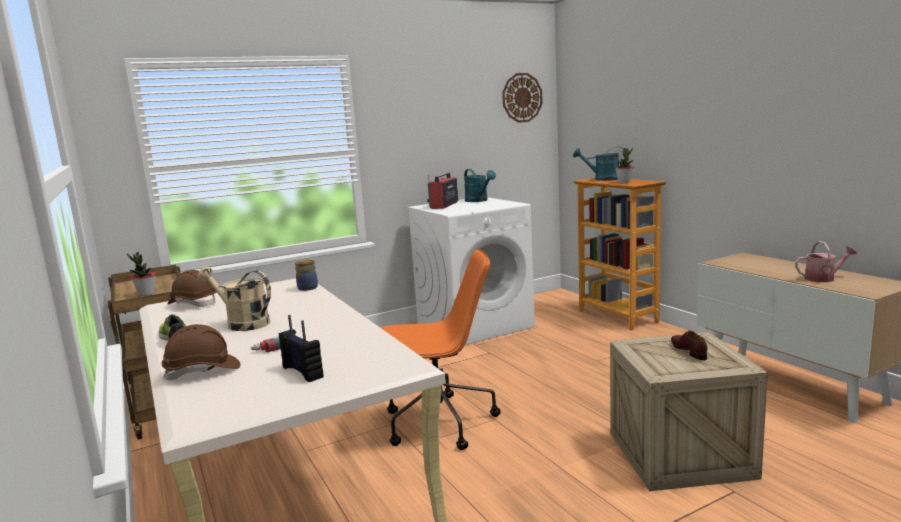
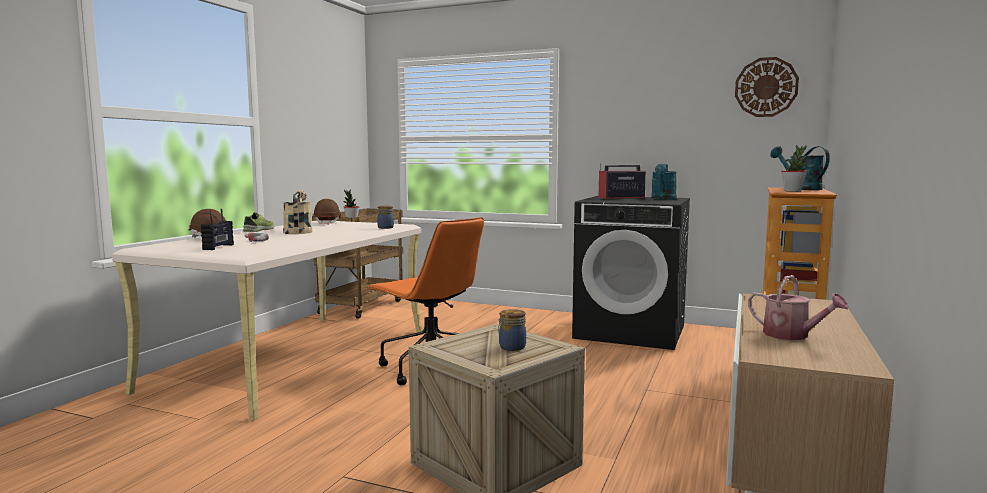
camera: 50 degrees right, 5 degrees down
(475, 325) = (631, 332): white washing machine -> black washing machine
(688, 350) = (511, 347): brown shoe -> jar

